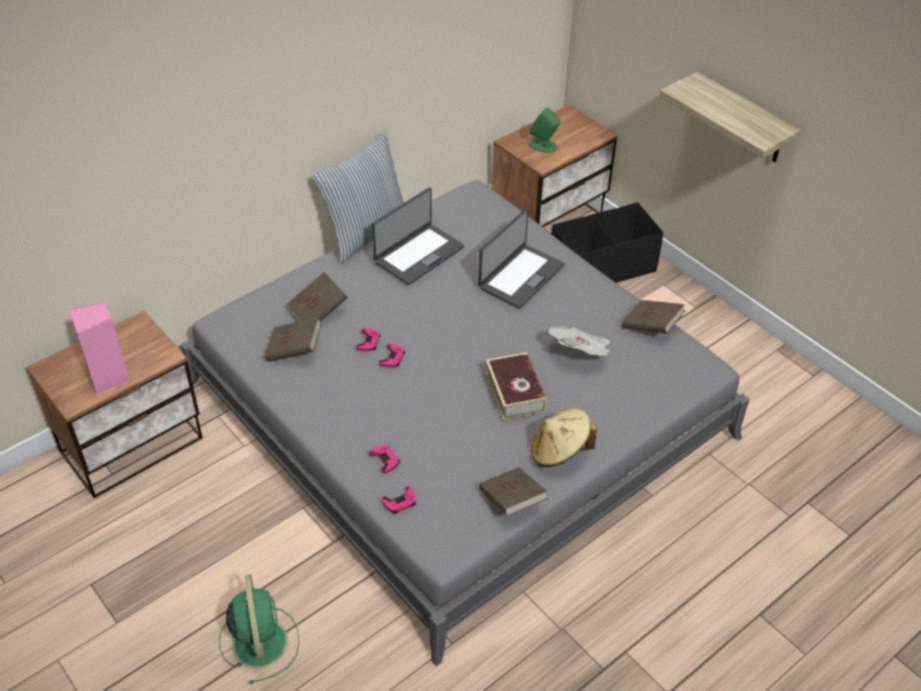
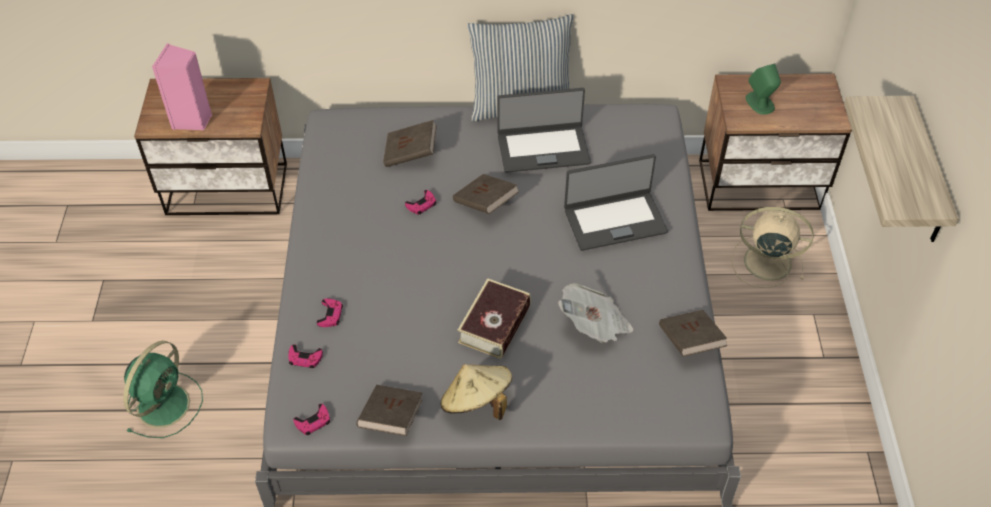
camera: 40 degrees right, 5 degrees up
(294, 350) = (358, 176): brown book -> brown book (485, 204)
(392, 358) = (425, 230): pink game controller -> pink game controller (313, 422)
(601, 268) = (765, 261): black storage box -> beige fan

